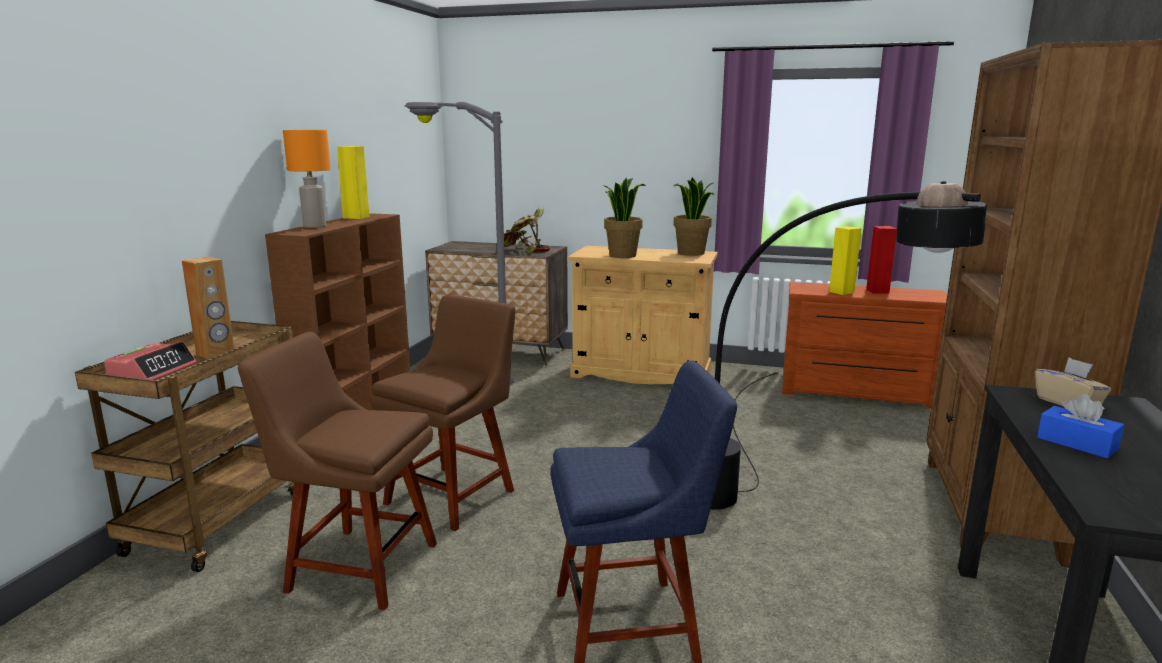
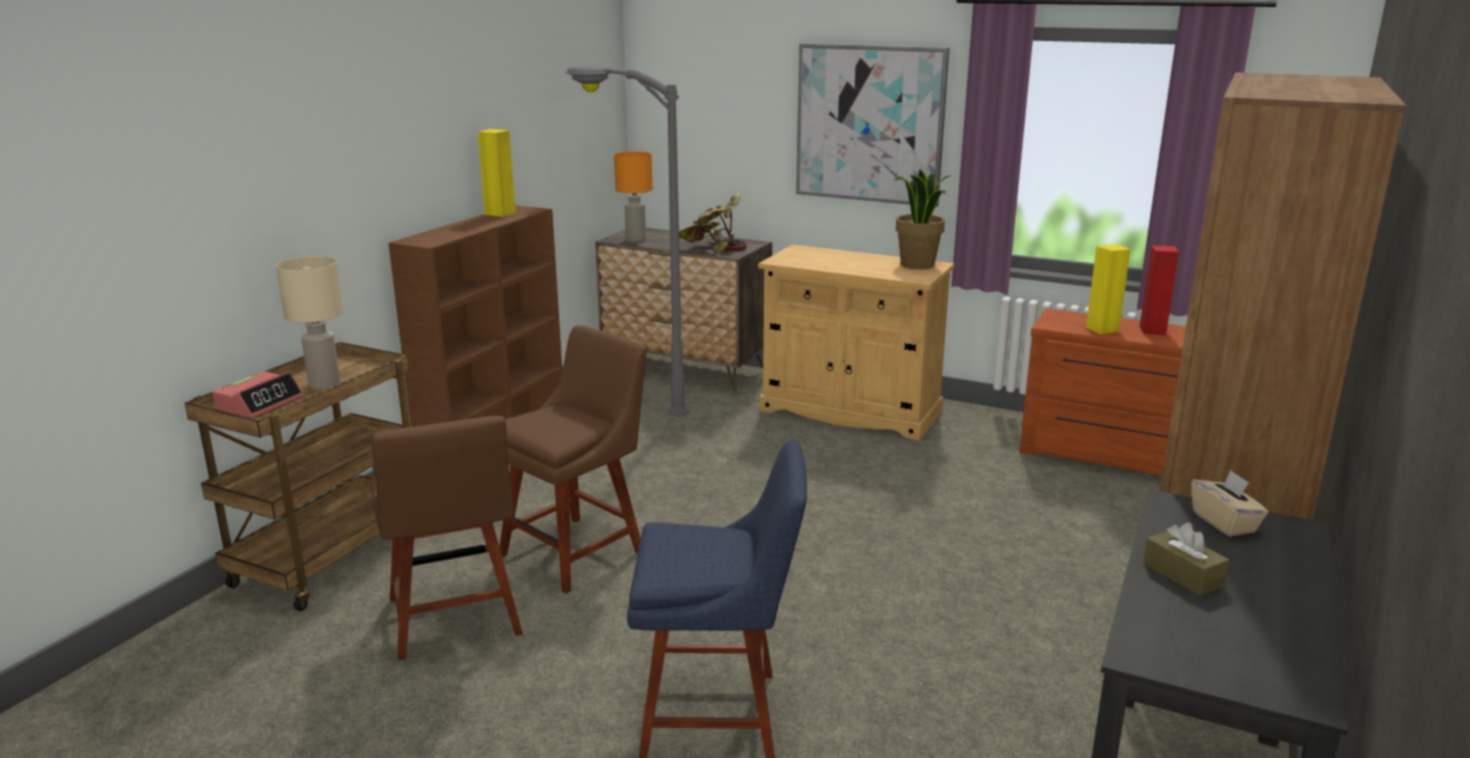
camera: 10 degrees right, 5 degrees up
(216, 354) = (325, 385): brown speaker -> beige table lamp
(314, 226) = (445, 230): orange table lamp -> orange table lamp (635, 240)
(356, 565) = (455, 621): brown chair -> brown chair turned 135 degrees counterclockwise
(622, 255) = (826, 265): potted plant -> none
(643, 149) = (869, 124): none -> picture
(780, 512) = (939, 608): black floor lamp -> none
(1077, 443) = (1183, 574): blue tissue box -> brown tissue box

